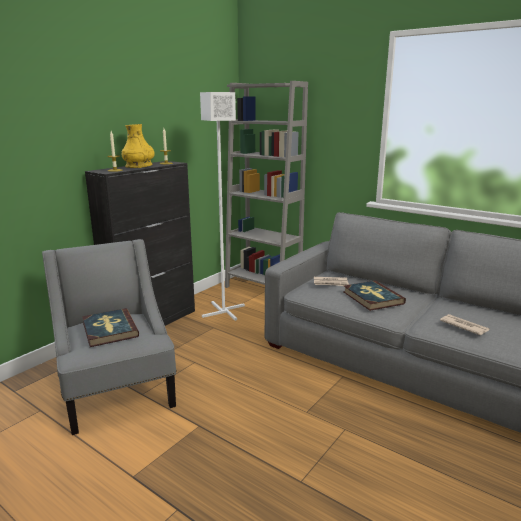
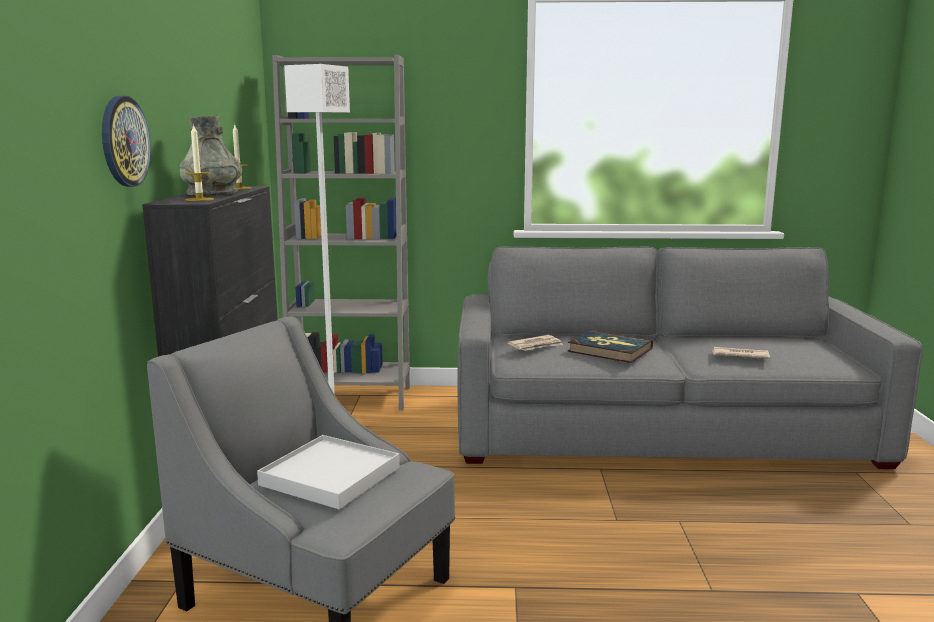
camera: 35 degrees left, 5 degrees down
(74, 139) = (124, 141): none -> wall clock
(109, 330) = (330, 476): book -> white tray
(139, 166) = (212, 193): yellow vase -> grey vase

